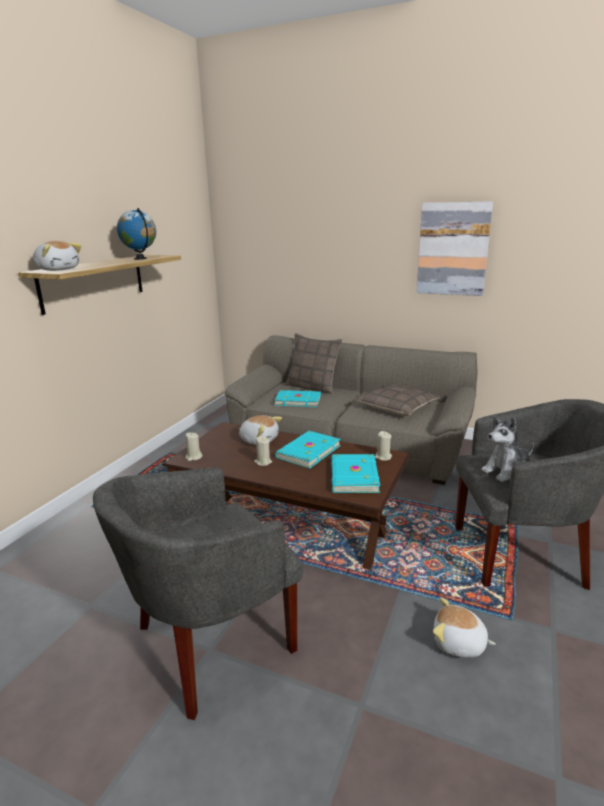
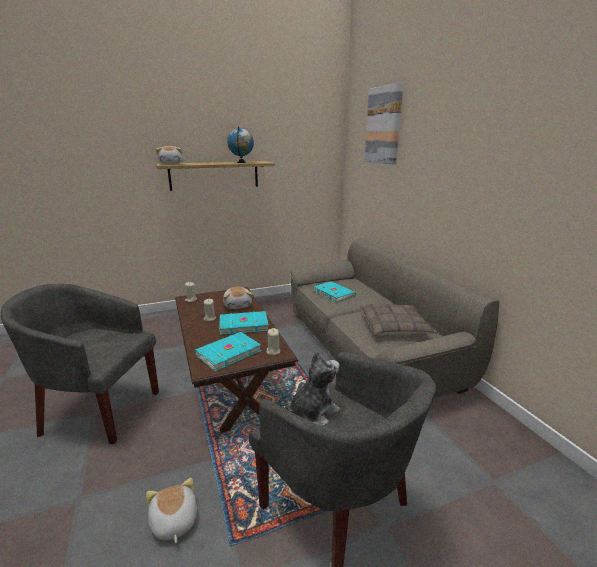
camera: 45 degrees right, 0 degrees up
(313, 387) = (366, 288): pillow -> none
(453, 249) = (494, 177): picture -> picture (384, 125)
(507, 471) = (312, 412): plush toy -> plush toy turned 120 degrees clockwise

